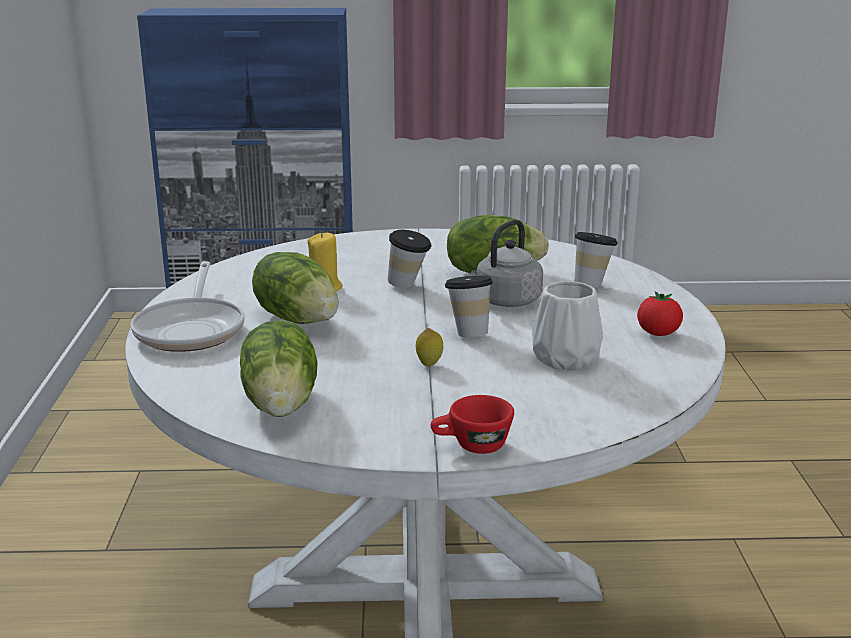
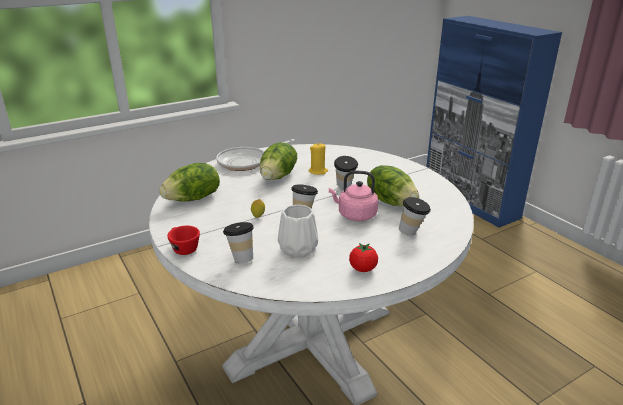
camera: 60 degrees right, 5 degrees up
(505, 302) = (355, 215): grey kettle -> pink kettle
(553, 404) = (241, 258): none -> cup

